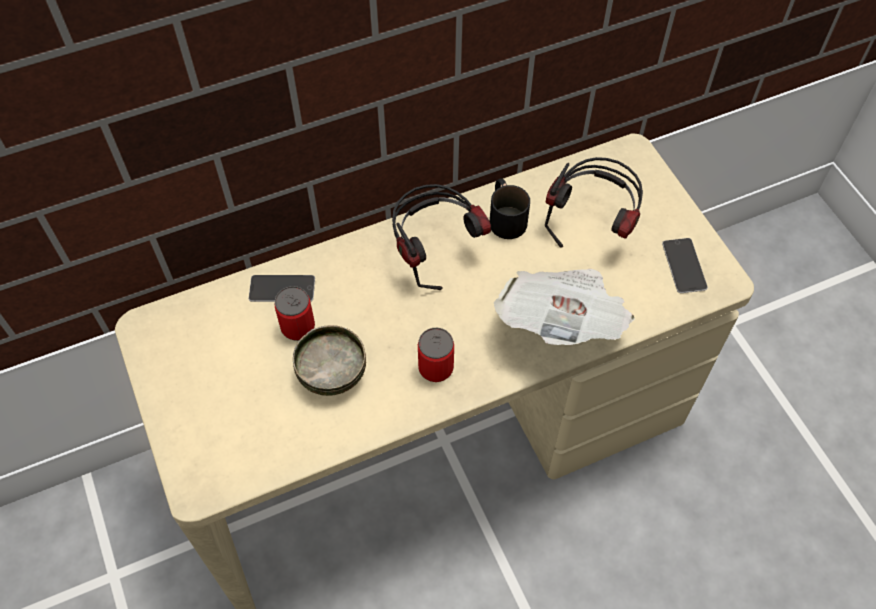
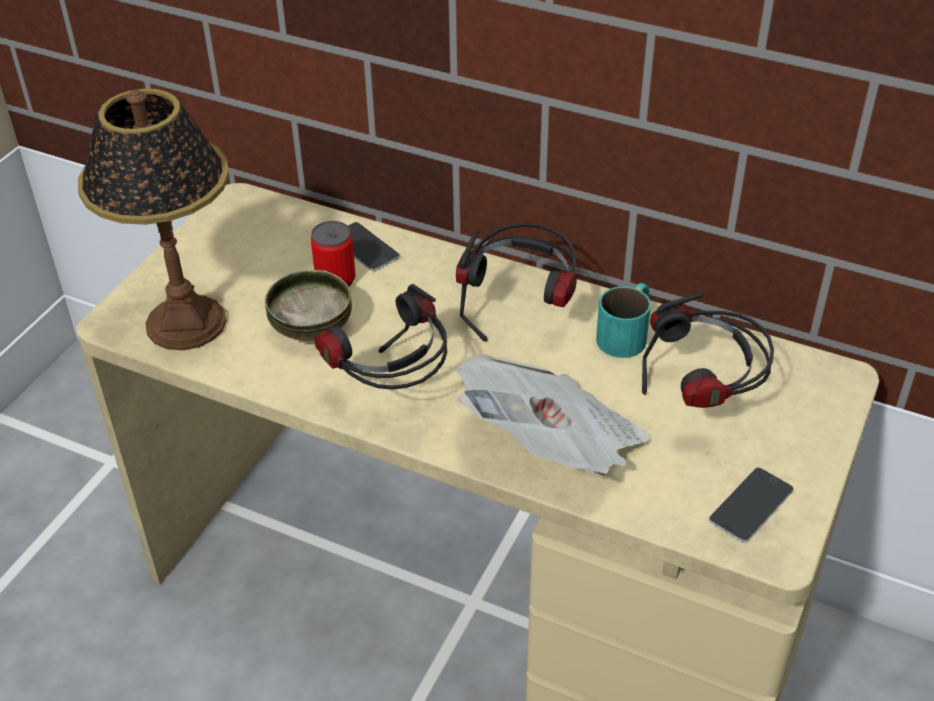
camera: 50 degrees right, 15 degrees down
(247, 444) = (185, 322): none -> table lamp
(436, 368) = (392, 390): can -> headphones
(505, 216) = (627, 333): black mug -> turquoise mug

